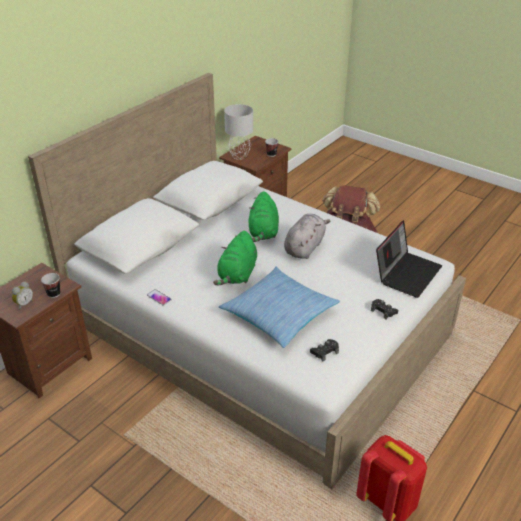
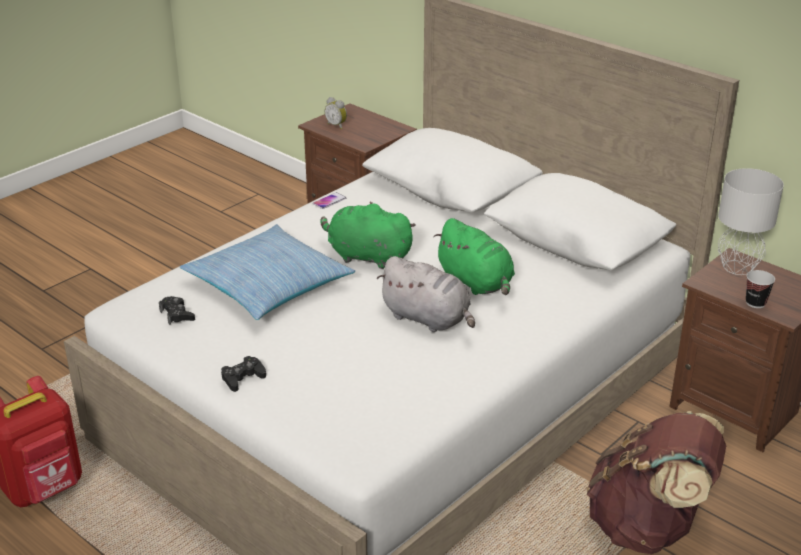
camera: 95 degrees right, 5 degrees down
(54, 293) = (351, 139): cup -> none
(263, 232) = (476, 282): green plush toy -> green plush toy turned 135 degrees counterclockwise
(407, 273) = (335, 419): laptop -> none

